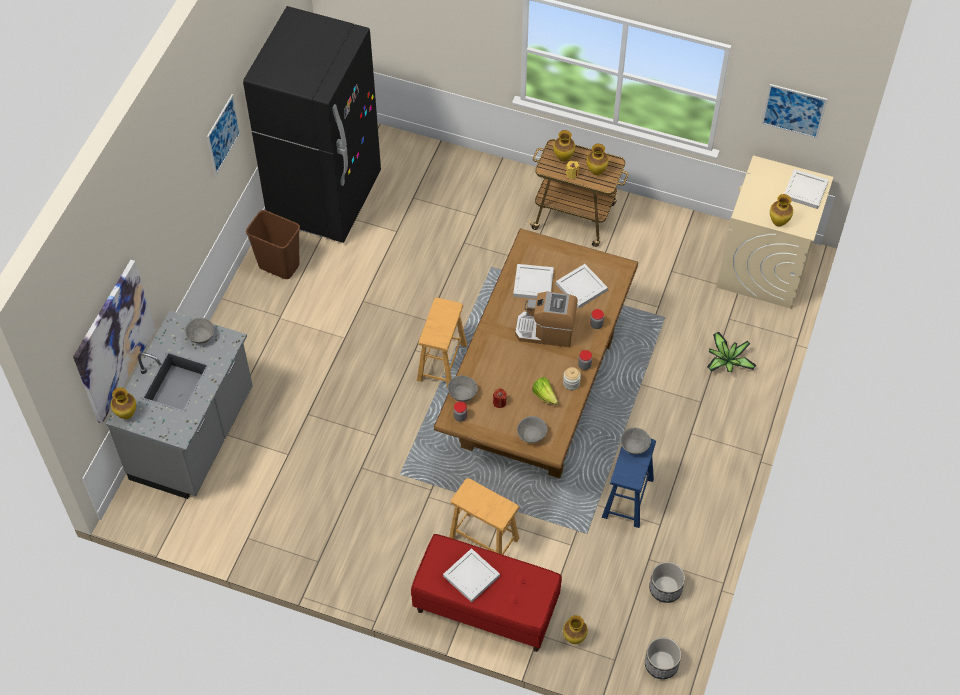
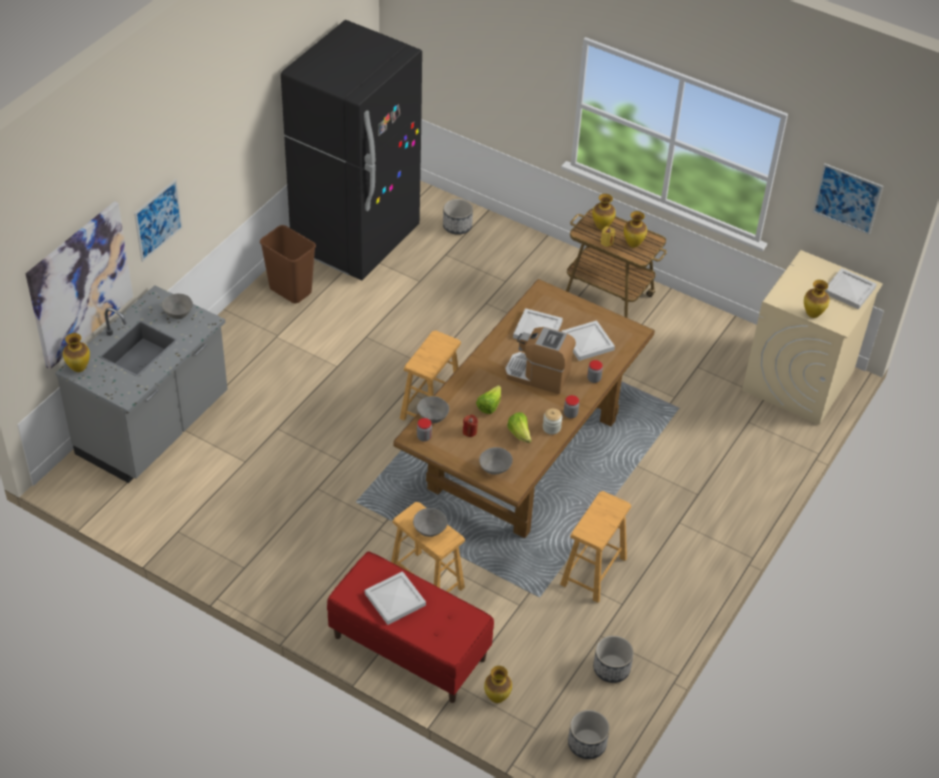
camera: 10 degrees right, 10 degrees down
(223, 134) = (249, 123): picture -> picture (158, 220)
(416, 164) = (457, 226): none -> planter
(510, 372) = (489, 406): none -> lettuce
(628, 498) = (593, 571): blue stool -> brown stool
(634, 447) = (605, 505): grey bowl -> grey bowl (429, 530)
(727, 361) = (736, 461): potted plant -> none

